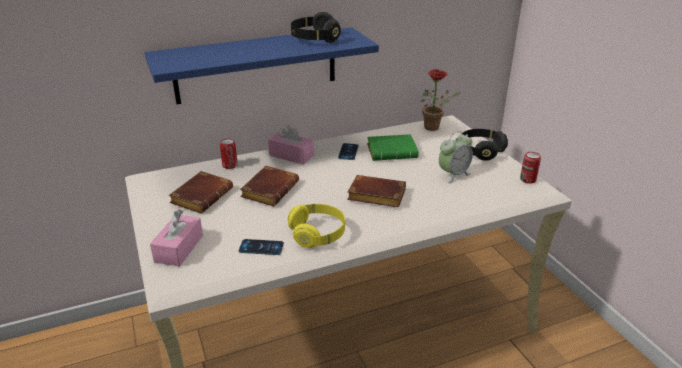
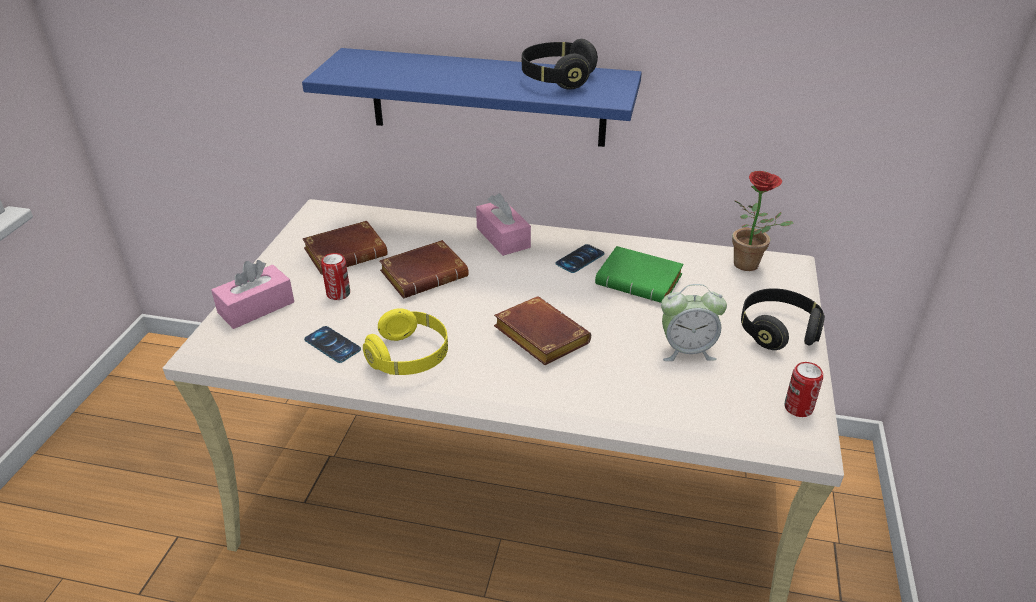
camera: 35 degrees right, 5 degrees up
(230, 165) = (419, 225): can -> can (338, 294)

